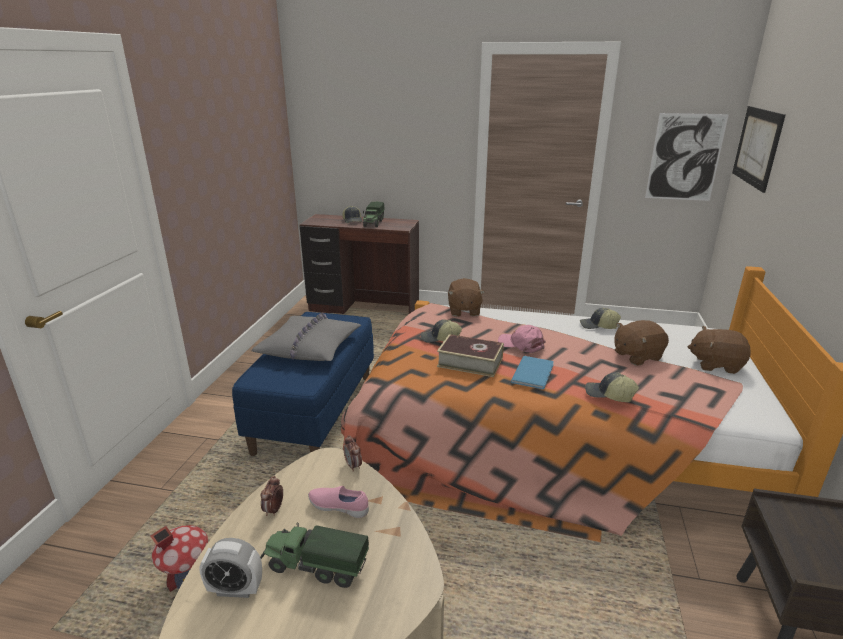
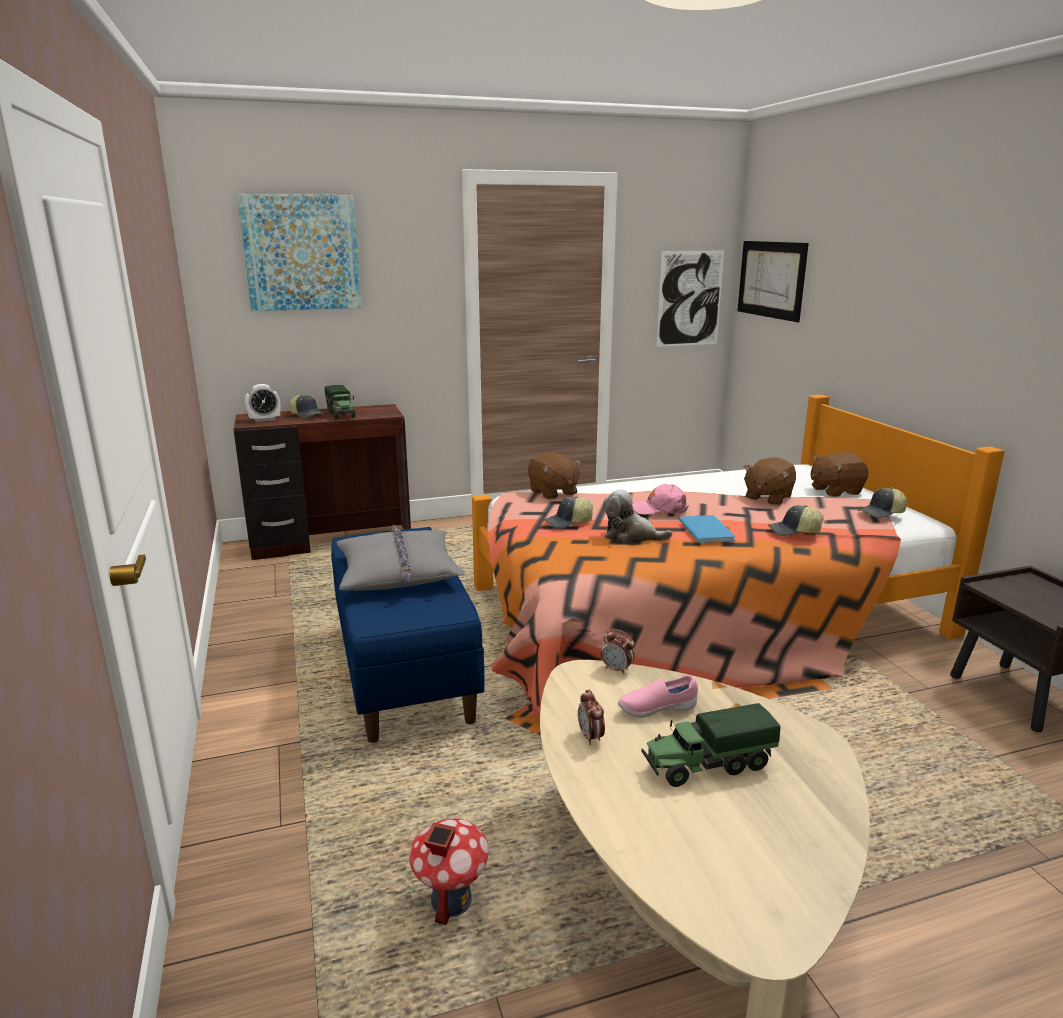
camera: 30 degrees left, 5 degrees down
(235, 589) = (657, 819): alarm clock -> alarm clock (264, 420)
(361, 106) = (301, 253): none -> picture
(470, 362) = (631, 536): book -> plush toy
(598, 326) = (701, 481): cap -> cap (882, 513)

